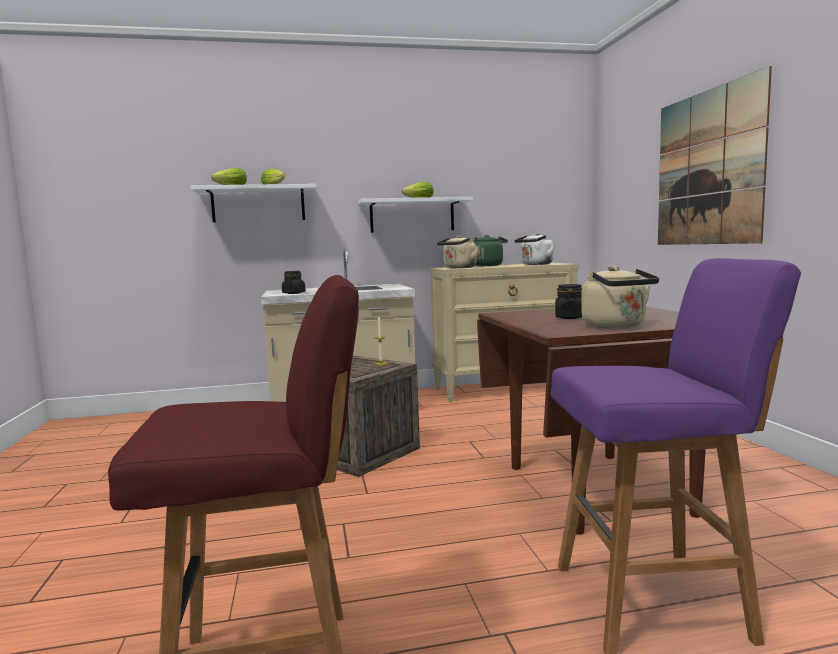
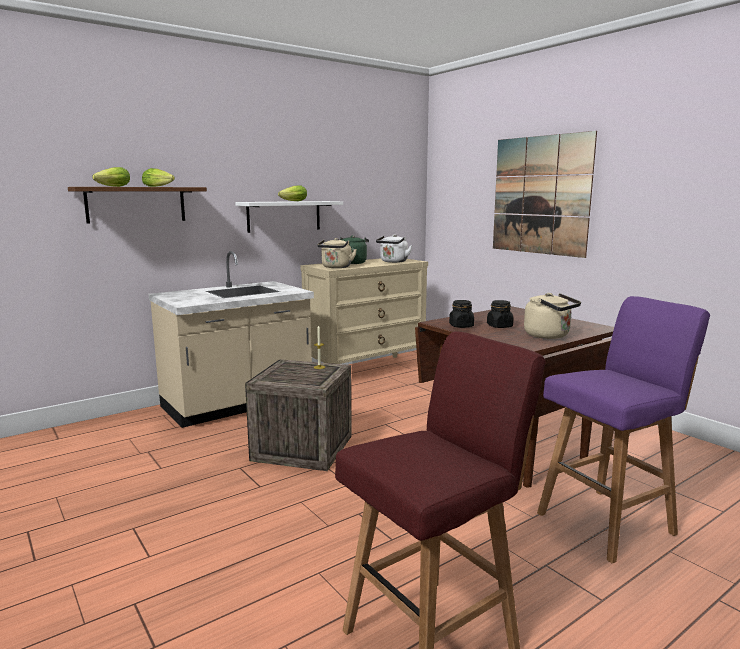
camera: 25 degrees left, 5 degrees up
(258, 204) = (136, 204): white shelf -> brown shelf
(294, 293) = (201, 300): black jar -> black jar (461, 326)

